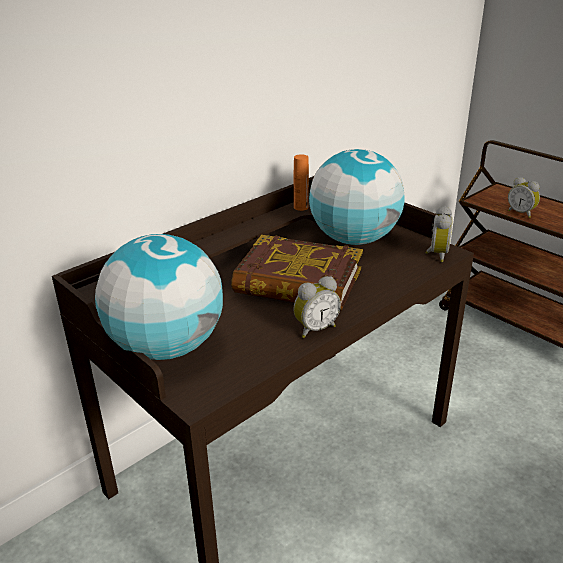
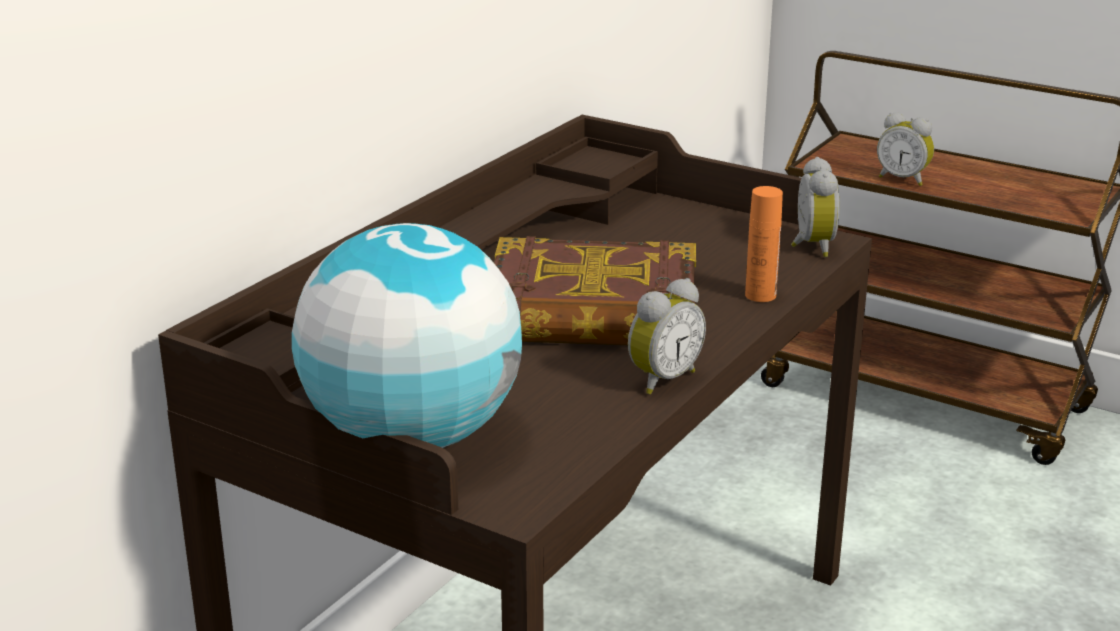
camera: 15 degrees left, 5 degrees down
(301, 207) = (544, 188): orange bottle -> orange bottle (760, 295)
(354, 239) = (655, 236): globe -> none

